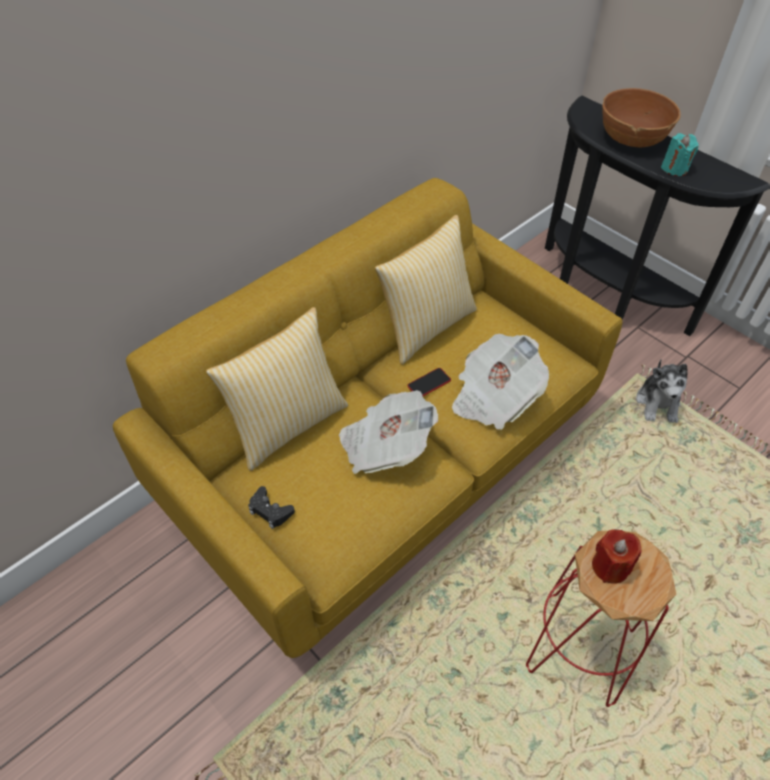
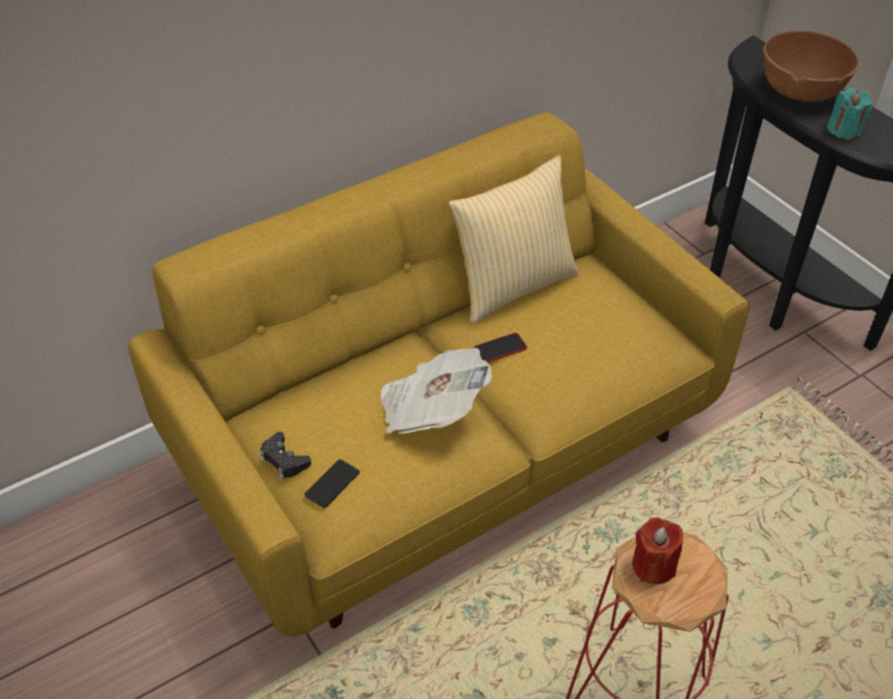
camera: 10 degrees right, 5 degrees down
(287, 424) = (325, 372): pillow -> none
(316, 526) = (332, 484): none -> phone
(494, 396) = (574, 373): newspaper -> none
(658, 403) = (808, 426): plush toy -> none

